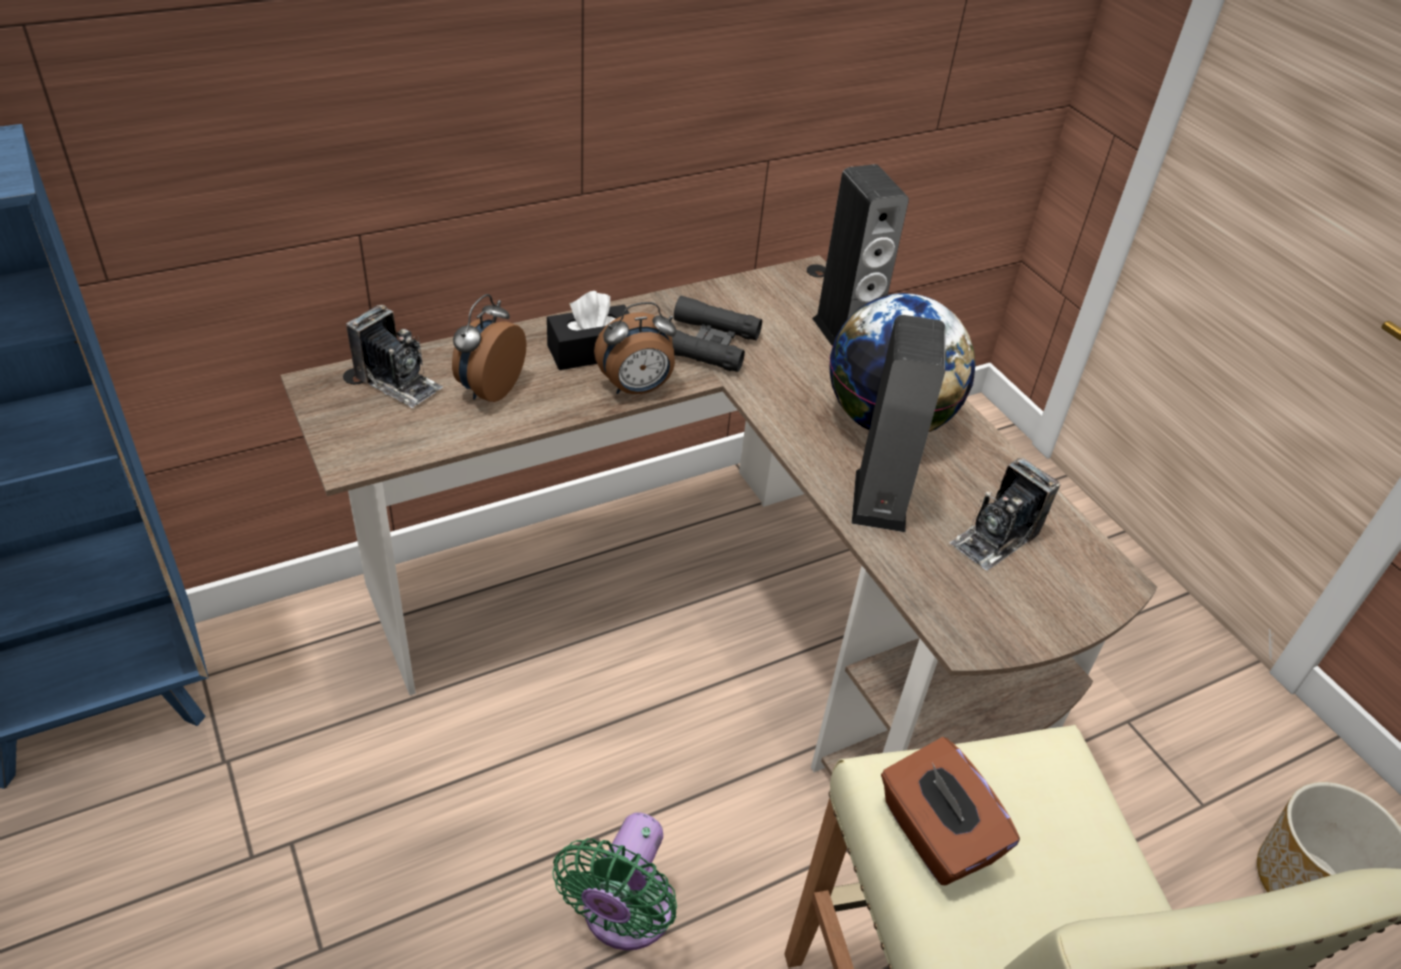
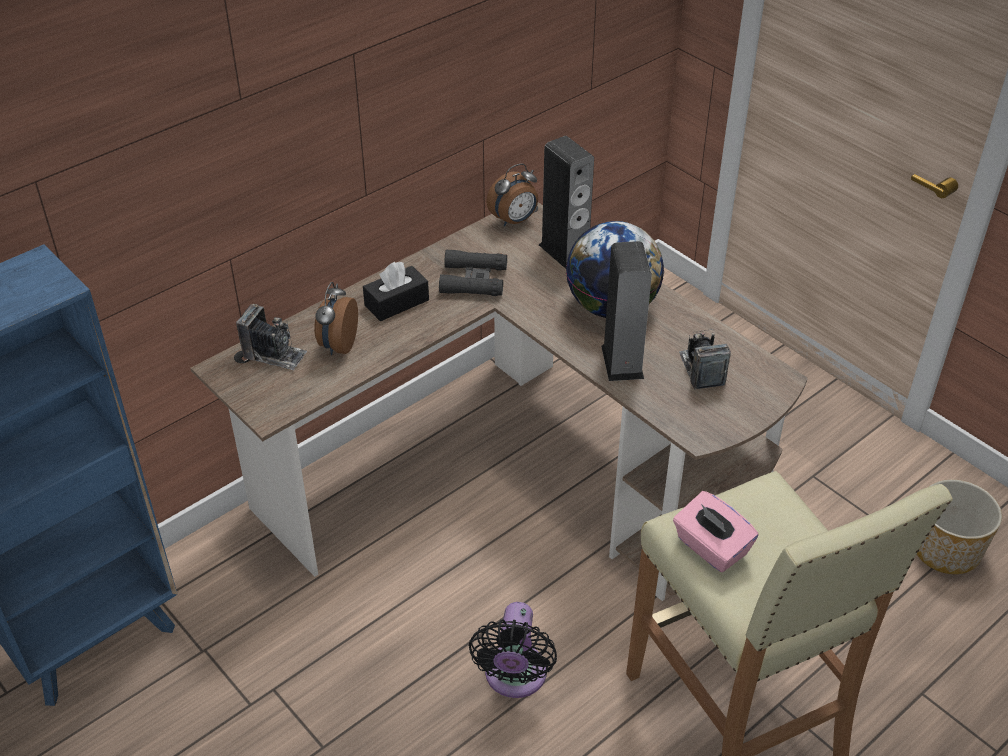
camera: 10 degrees left, 0 degrees up
(623, 916) = (514, 678): green fan -> black fan
(636, 389) = (437, 322): alarm clock -> alarm clock (514, 221)
(935, 835) = (711, 548): brown tissue box -> pink tissue box
(995, 538) = (701, 369): camera -> camera turned 135 degrees clockwise

